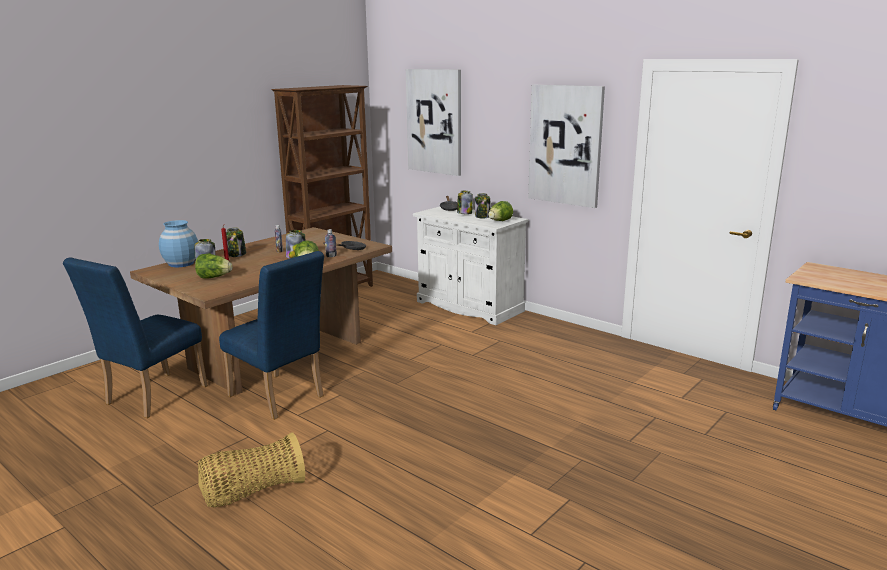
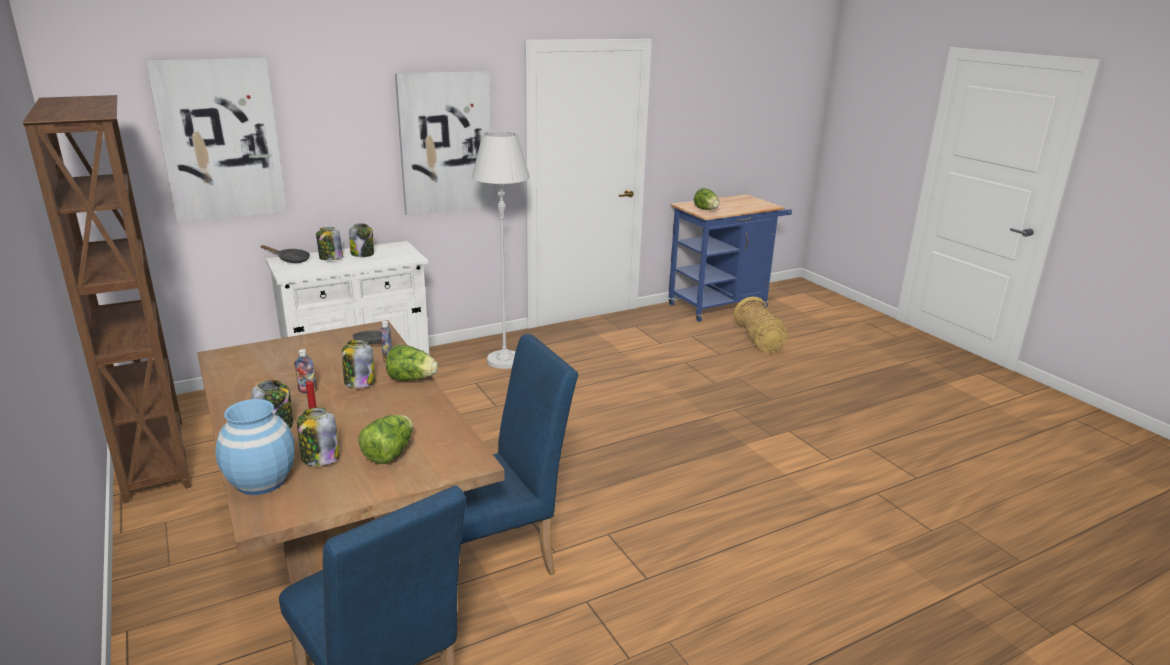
camera: 70 degrees left, 5 degrees up
(252, 492) = (721, 609): basket -> basket (759, 341)
(499, 221) = (397, 252): lettuce -> lettuce (706, 210)
(549, 341) = (504, 360): none -> white floor lamp

